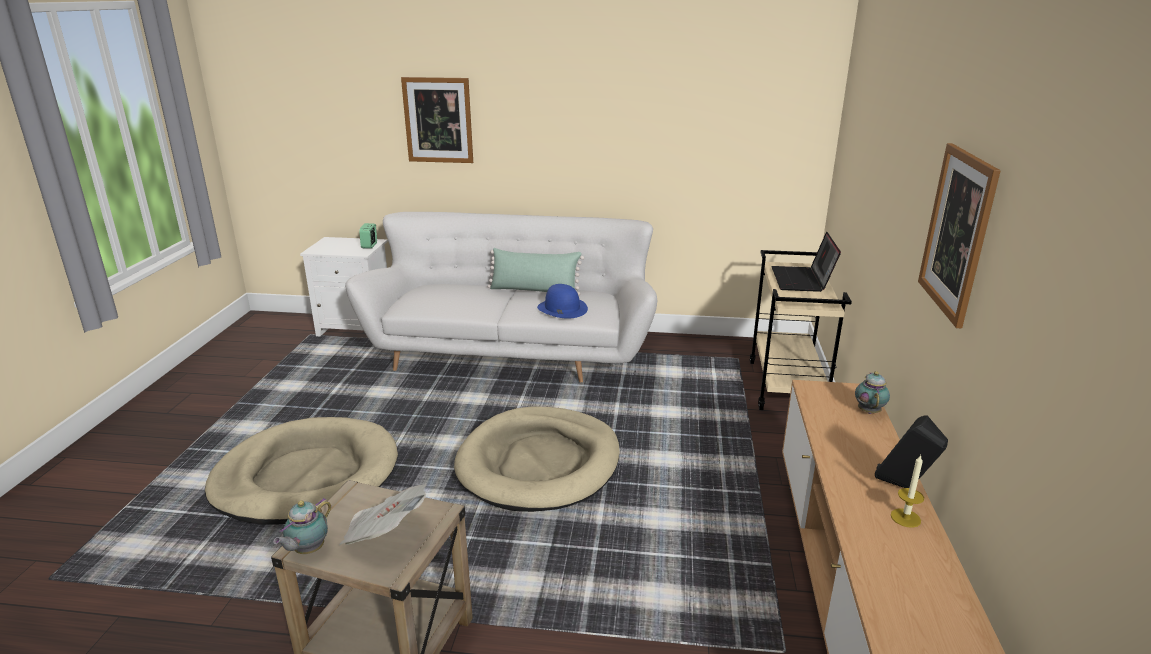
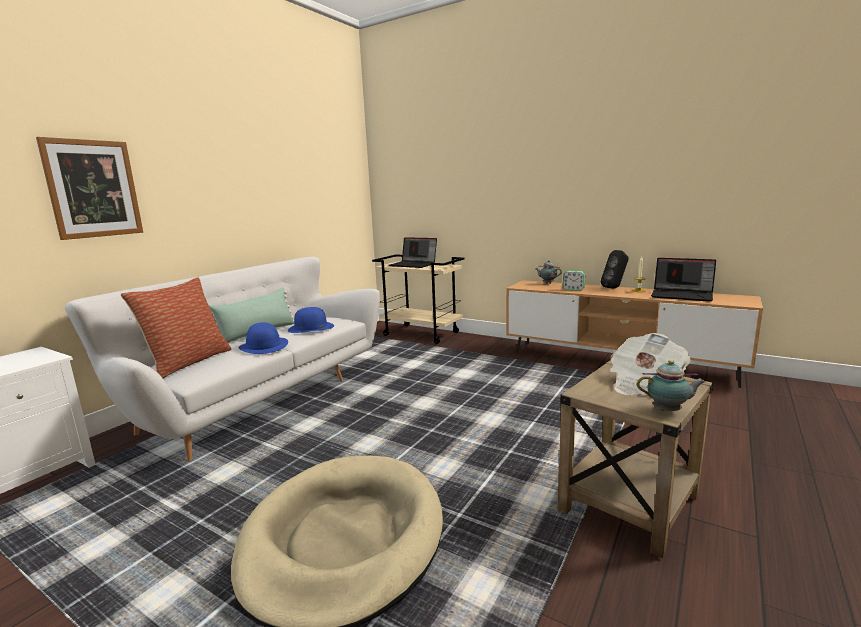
camera: 65 degrees left, 10 degrees down
(307, 550) = (668, 411): teapot -> teapot turned 45 degrees counterclockwise
(369, 245) = (38, 354): alarm clock -> alarm clock (573, 289)
(437, 293) = (188, 362): none -> pillow
(492, 306) = (264, 346): none -> blue hat
(539, 463) = (434, 412): beige dog bed -> none
(915, 579) = (682, 295): none -> laptop
(957, 232) = (584, 172): picture -> none

